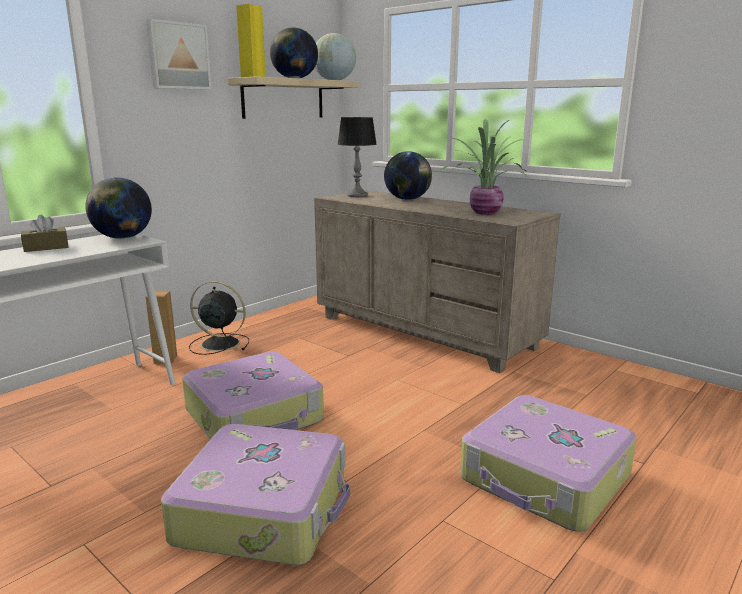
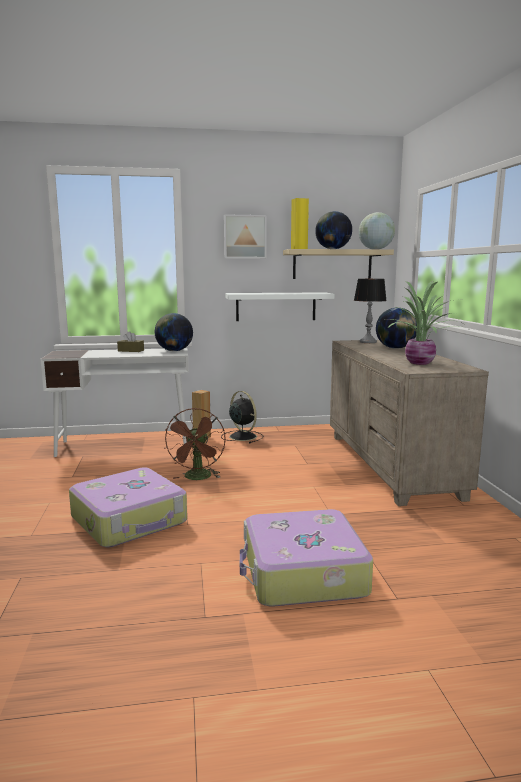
camera: 40 degrees right, 5 degrees down
(225, 158) = (276, 306): none -> white shelf
(255, 416) = (197, 478): suitcase -> brown fan

